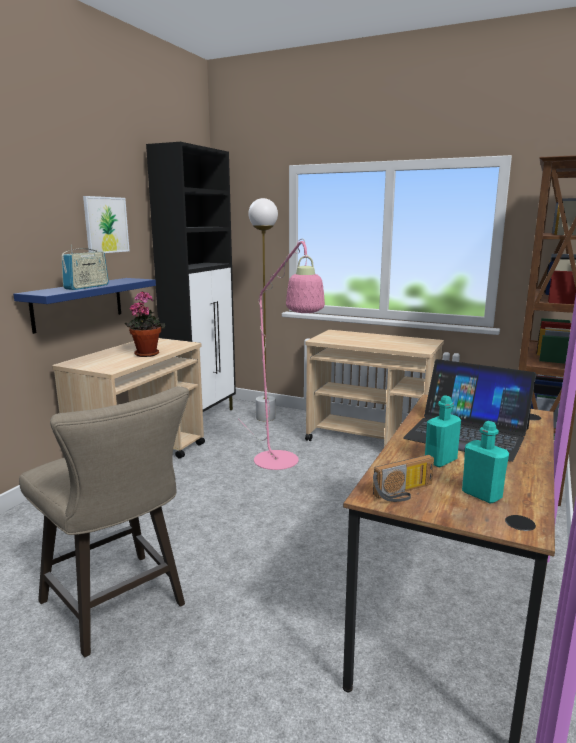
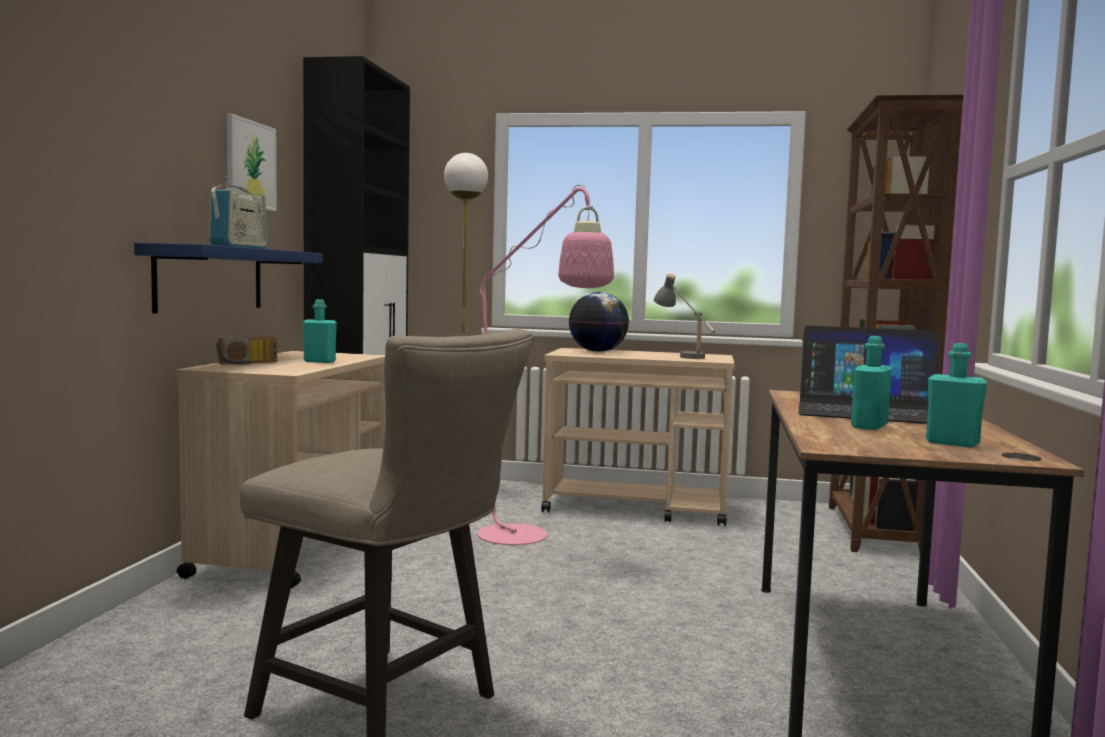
camera: 15 degrees left, 10 degrees down
(147, 353) = (319, 361): potted plant -> turquoise bottle
(347, 336) = (598, 351): none -> globe
(404, 342) = (683, 356): none -> grey table lamp
(405, 493) = (864, 444): radio -> radio (248, 363)

